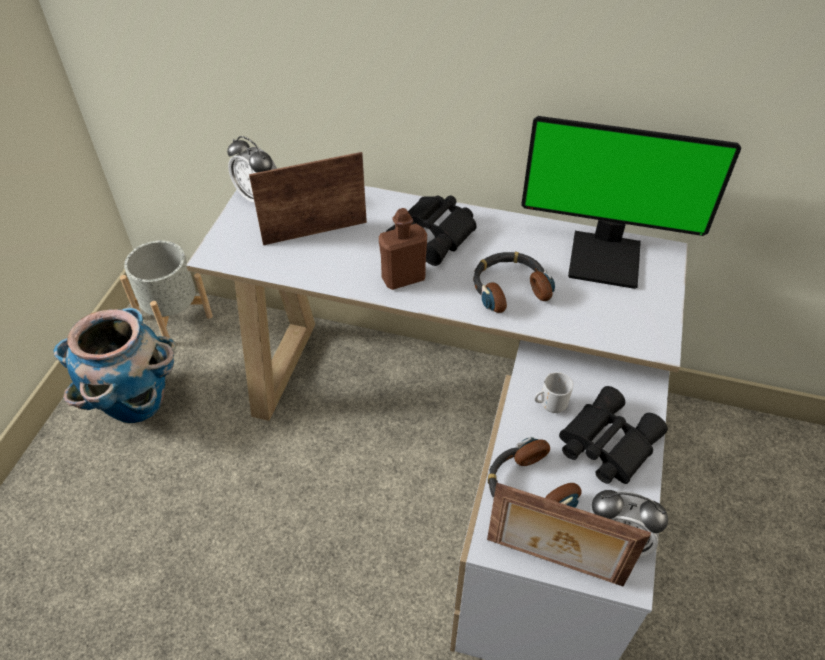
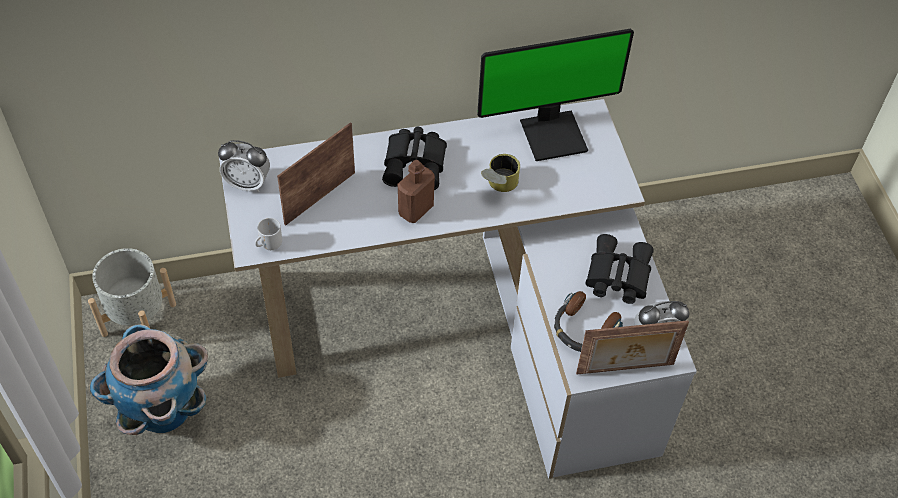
camera: 30 degrees left, 5 degrees up
(509, 287) = (498, 186): headphones -> can
(550, 405) = (566, 264): mug -> mug (269, 245)

